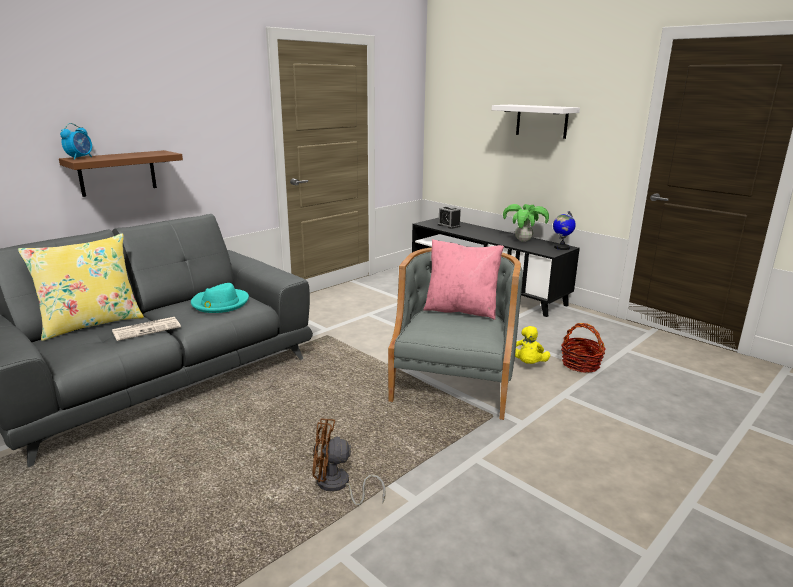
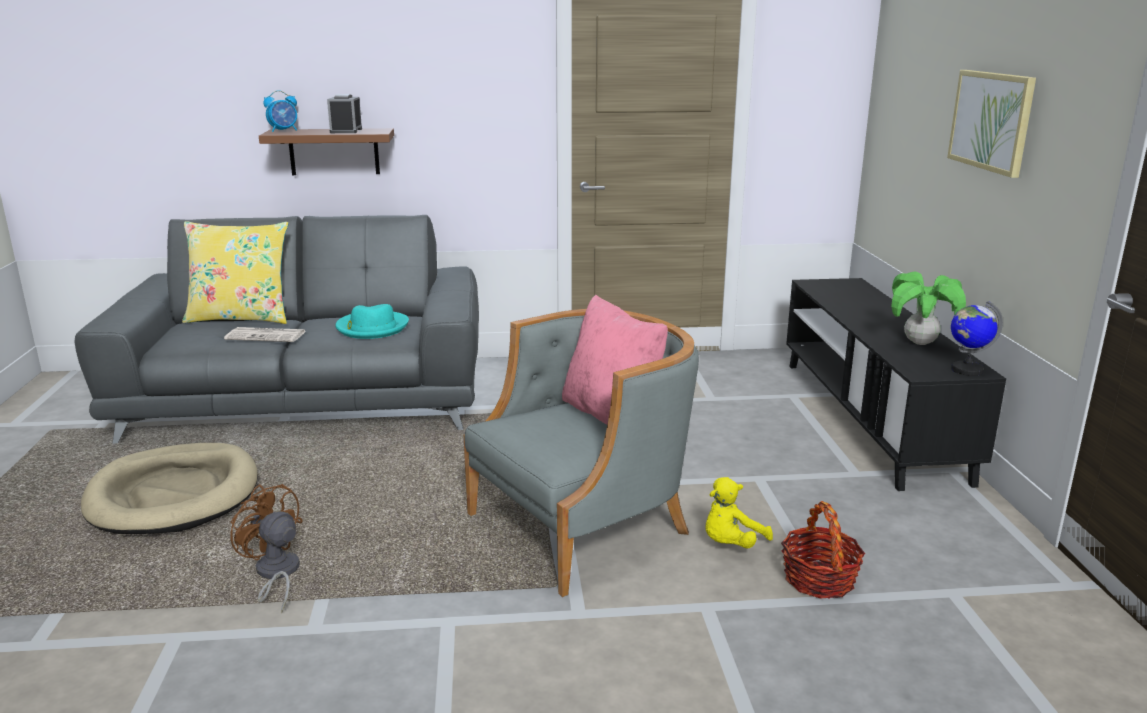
camera: 40 degrees right, 0 degrees up
(164, 476) = (174, 495): none -> beige dog bed
(449, 225) = (843, 294): alarm clock -> alarm clock (346, 131)
(541, 121) = (991, 121): white shelf -> picture

